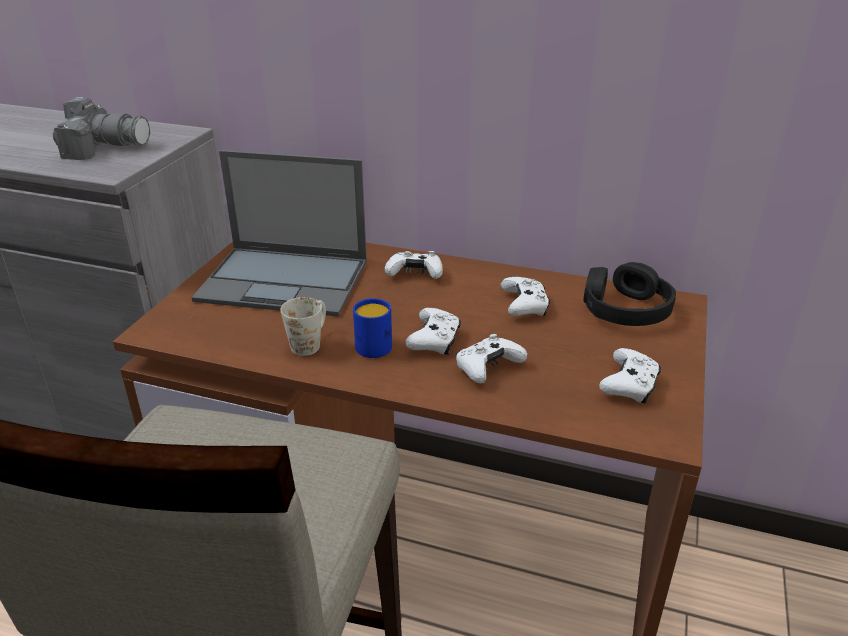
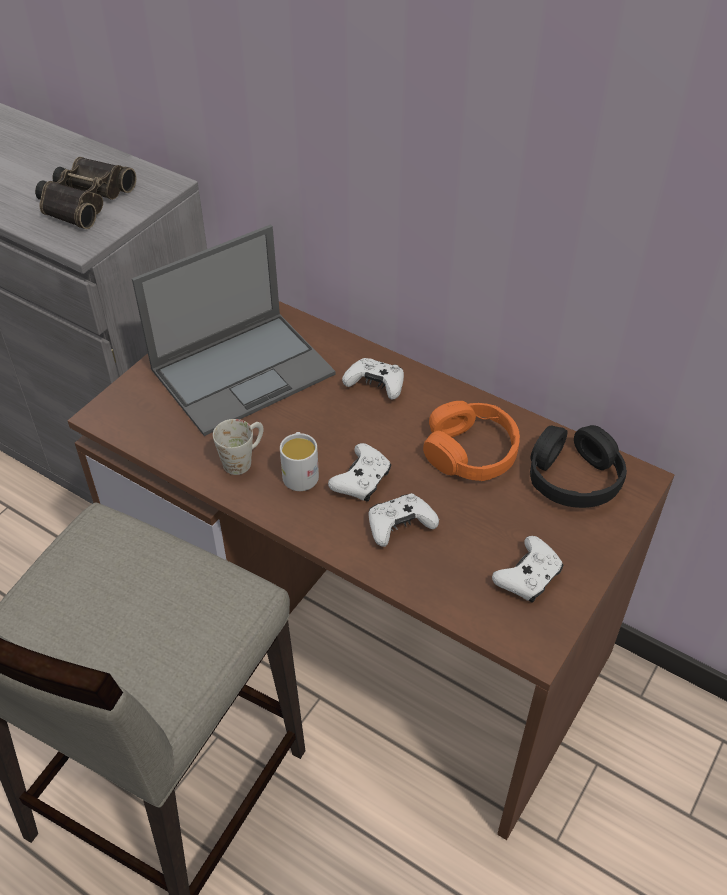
camera: 15 degrees right, 15 degrees up
(104, 147) = (83, 200): camera -> binoculars
(286, 281) = (244, 371): laptop -> laptop turned 60 degrees counterclockwise
(371, 344) = (300, 472): blue mug -> white mug
(524, 306) = (470, 452): white game controller -> orange headphones

